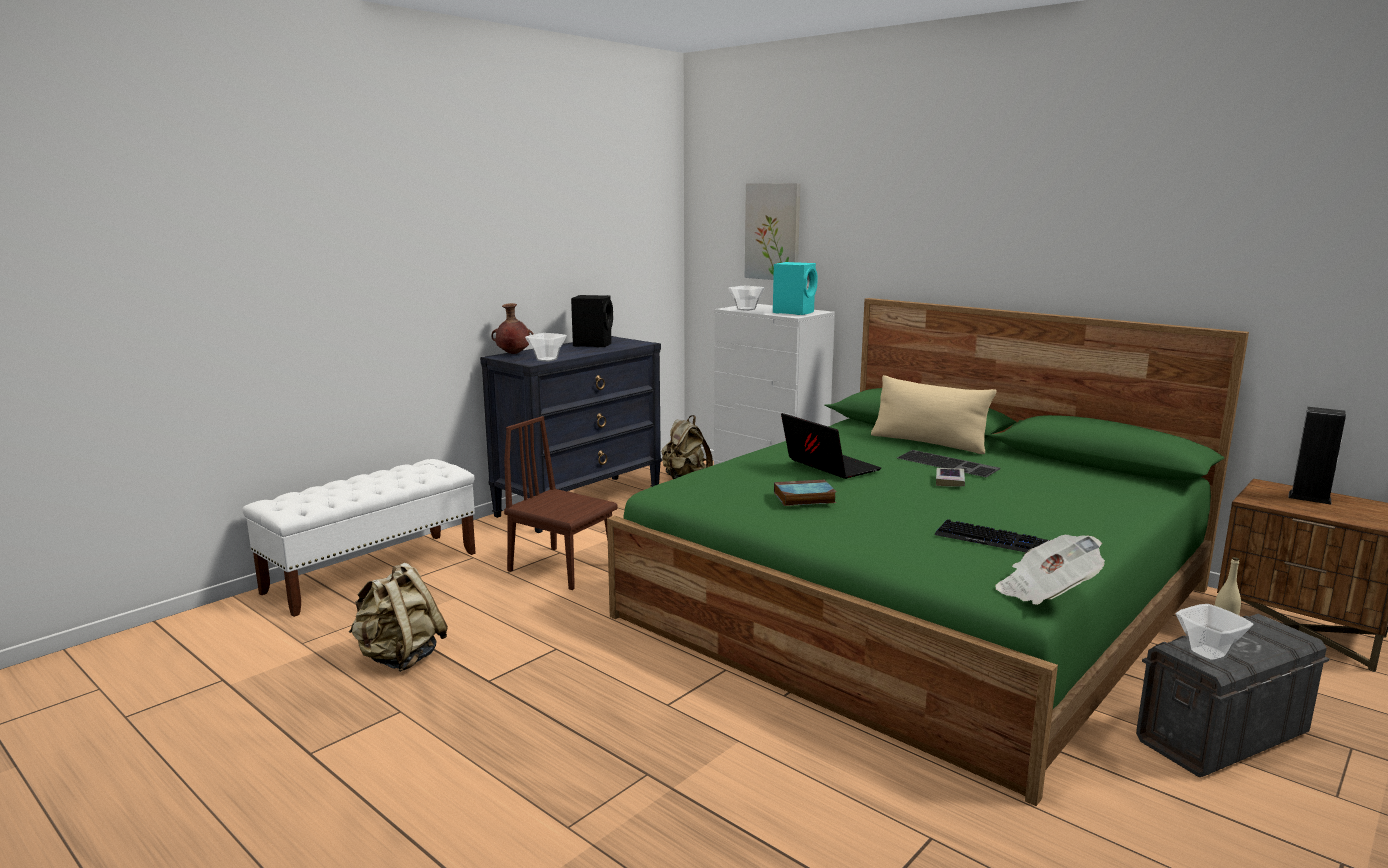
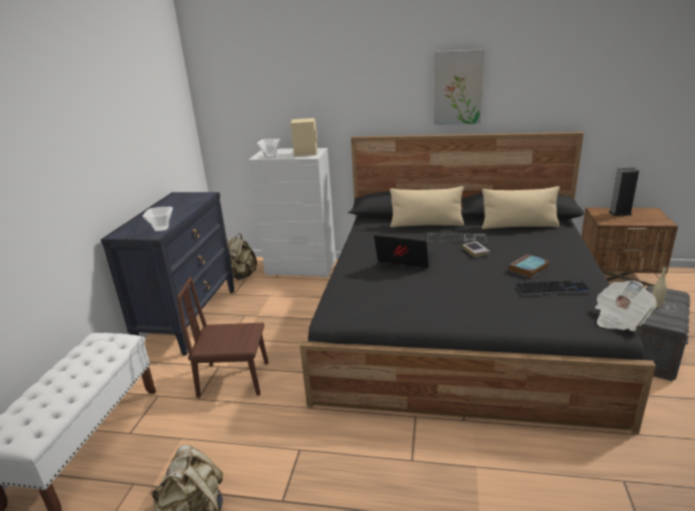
camera: 30 degrees left, 10 degrees up
(513, 354) = (125, 229): brown vase -> none
(593, 344) = (172, 204): black speaker -> none
(773, 232) = (270, 97): picture -> picture (457, 87)
(794, 312) = (306, 153): turquoise speaker -> beige speaker
(803, 498) = (427, 292): book -> book (528, 269)
(919, 602) = (460, 323): green bed -> black bed
(1076, 472) = (519, 226): none -> beige pillow
(1209, 655) = (666, 319): bowl -> none

